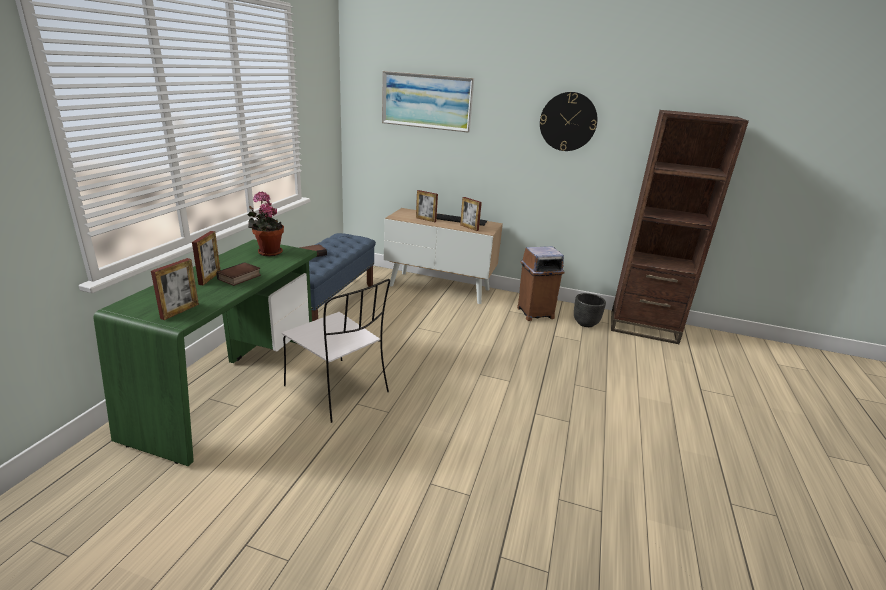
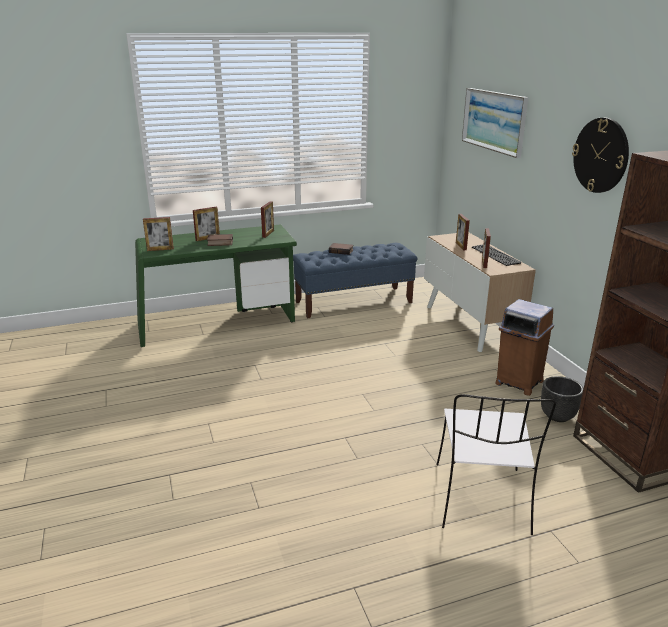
camera: 55 degrees right, 0 degrees up
(268, 252) = (268, 234): potted plant -> picture frame
(338, 390) = (259, 353): white chair -> white chair (482, 500)

